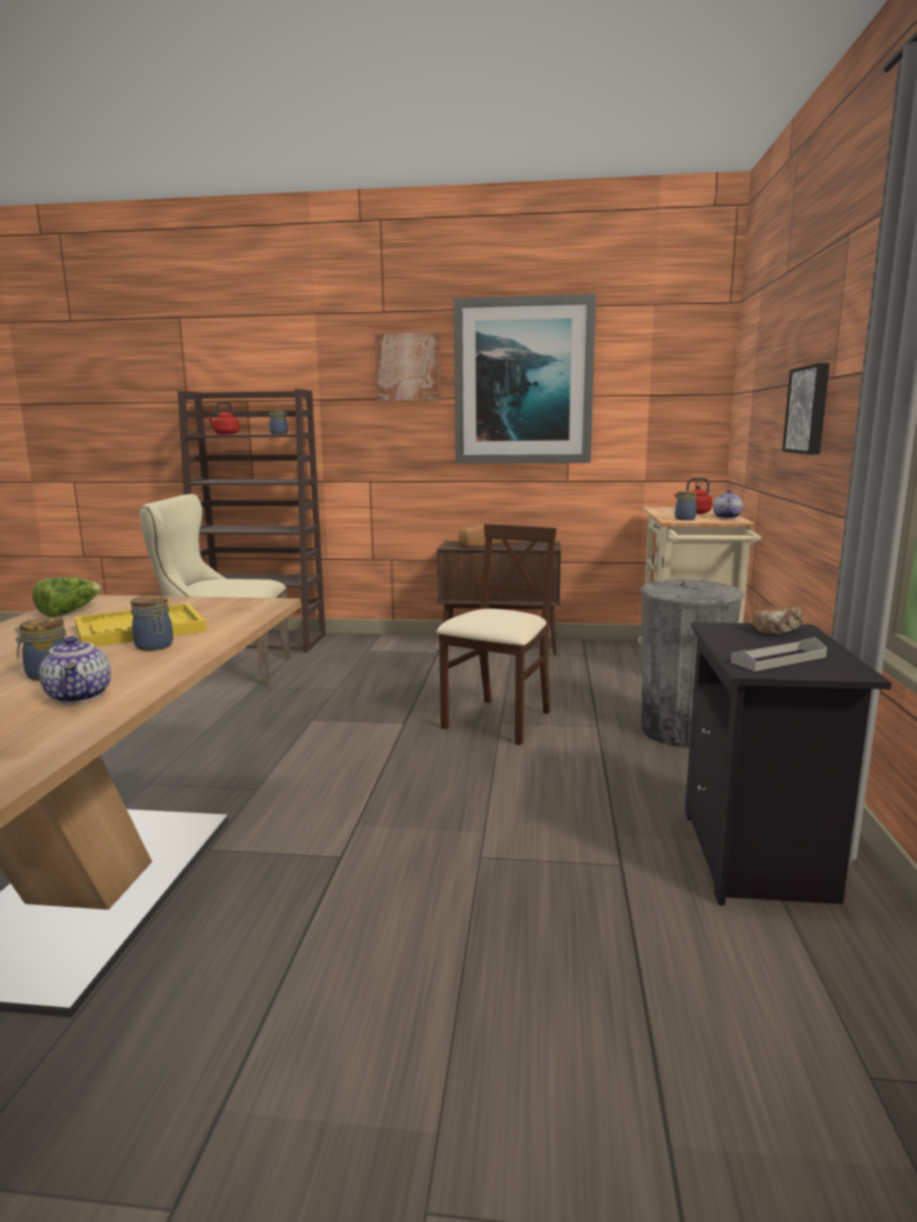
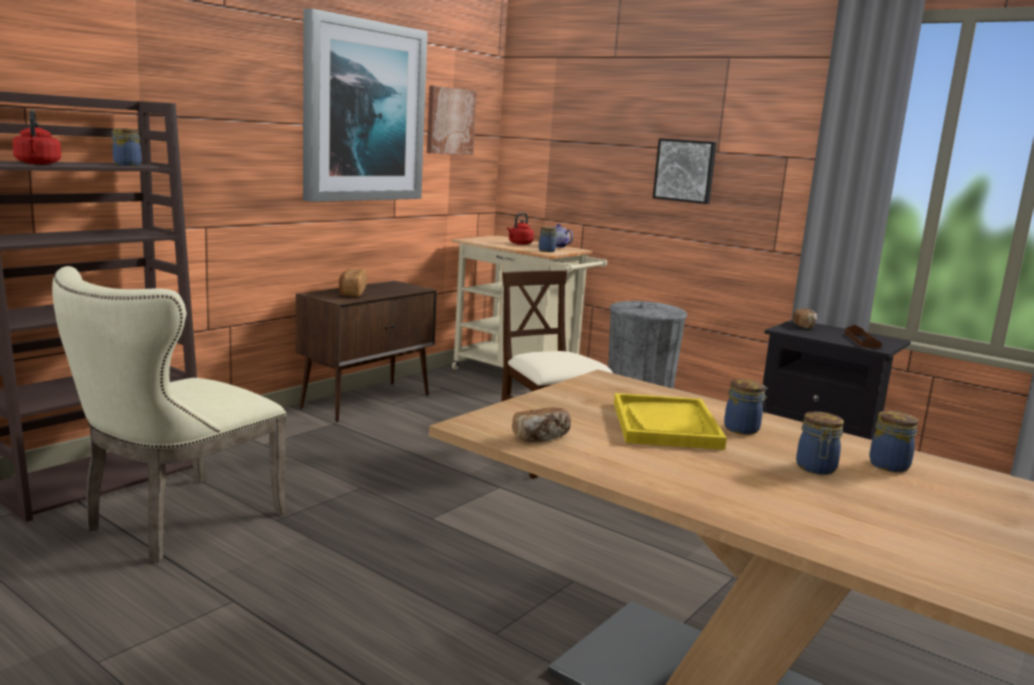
camera: 60 degrees left, 0 degrees up
(69, 612) = (541, 438): lettuce -> bread
(80, 696) = (888, 465): teapot -> jar
(408, 367) = (254, 82): picture -> picture (450, 121)
(778, 659) = (862, 340): grey tray -> brown tray

